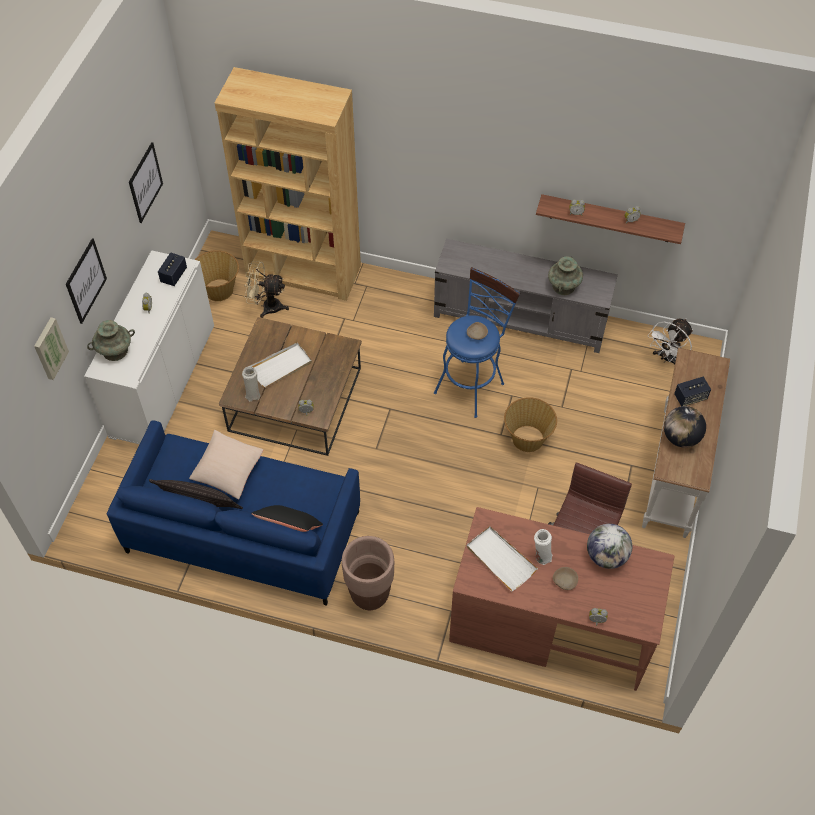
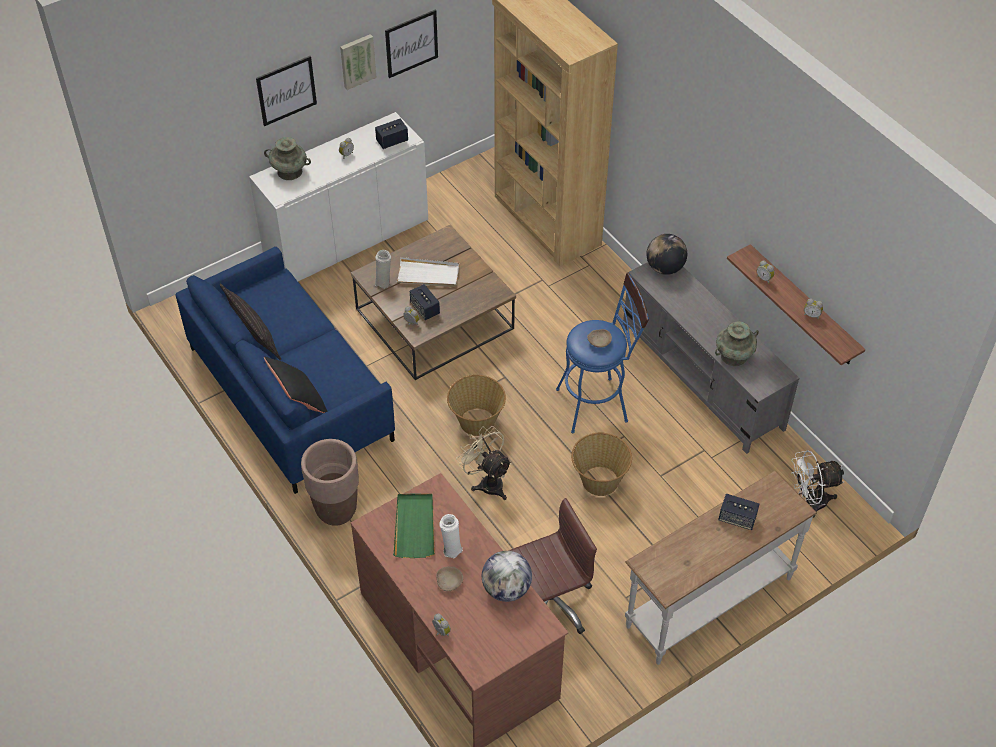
camera: 40 degrees right, 5 degrees down
(49, 348) = (211, 124): picture -> picture (357, 61)
(219, 290) = (461, 194): basket -> basket (476, 422)
(227, 470) = (300, 324): beige pillow -> none
(267, 306) = (487, 230): beige fan -> beige fan (487, 482)
(305, 394) = (425, 309): none -> speaker
(500, 559) = (414, 526): white tray -> green tray
(680, 438) = (688, 545): globe -> globe (665, 268)

